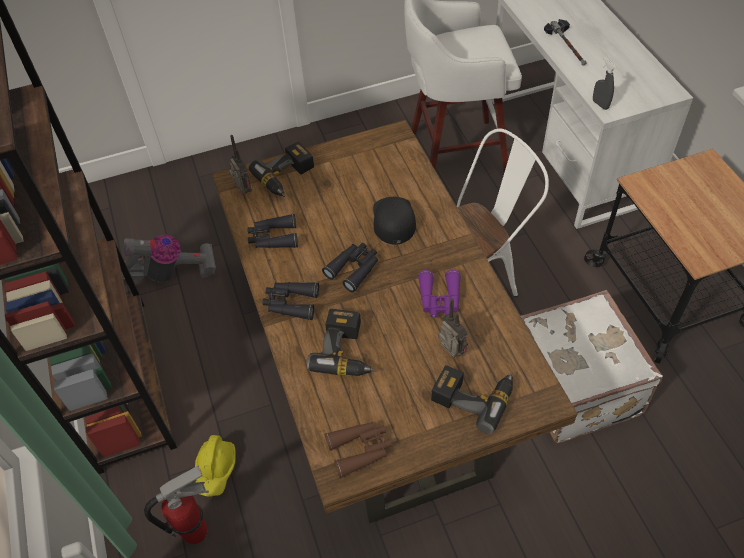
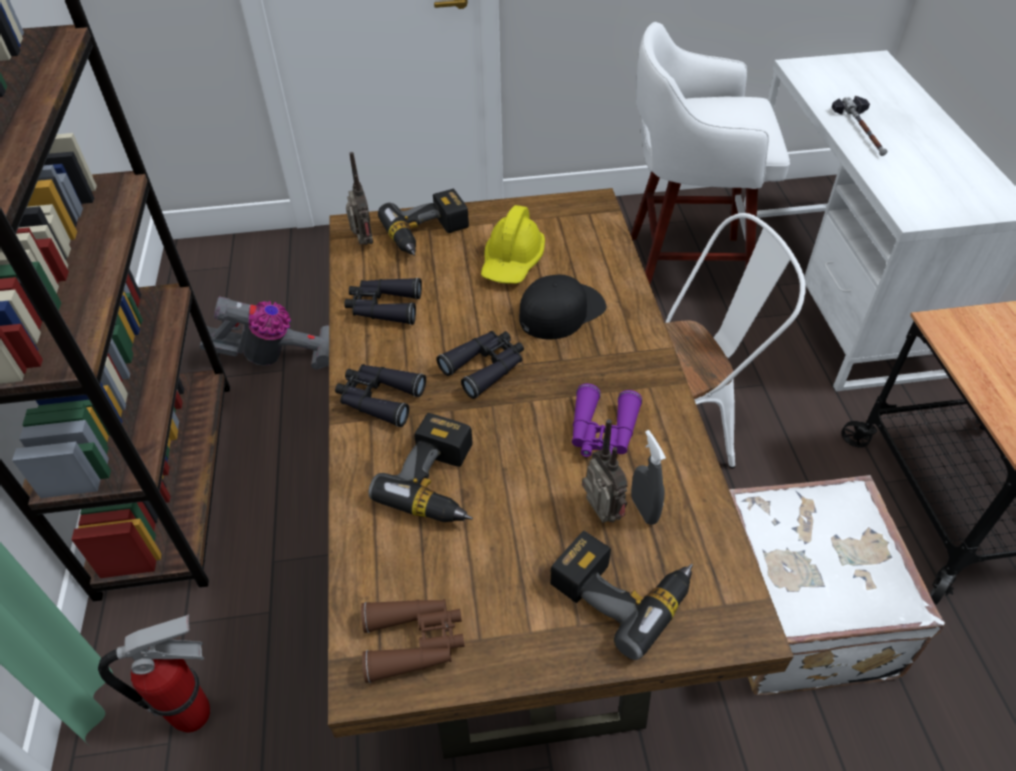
camera: 10 degrees right, 5 degrees down
(215, 469) = (250, 628): yellow hard hat -> yellow hard hat (512, 261)
(393, 220) = (561, 311): black cap -> black cap turned 45 degrees clockwise
(600, 104) = (900, 207): grey spray bottle -> grey spray bottle (644, 509)

